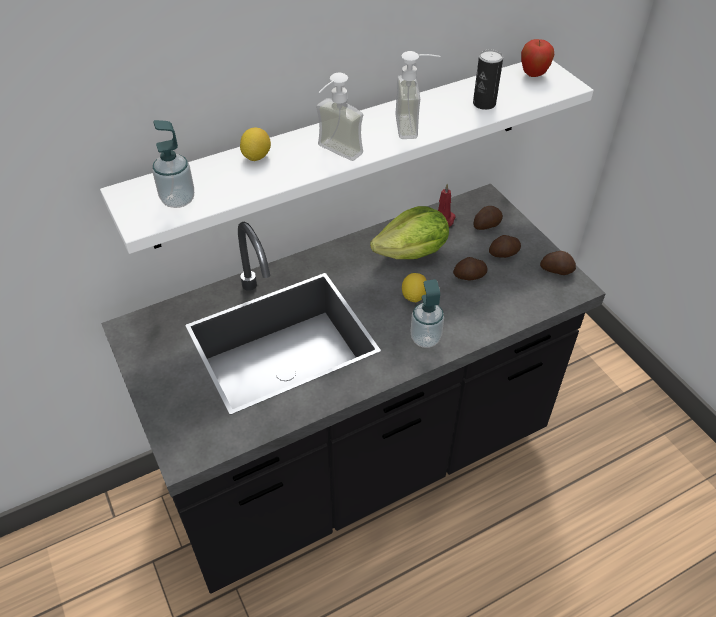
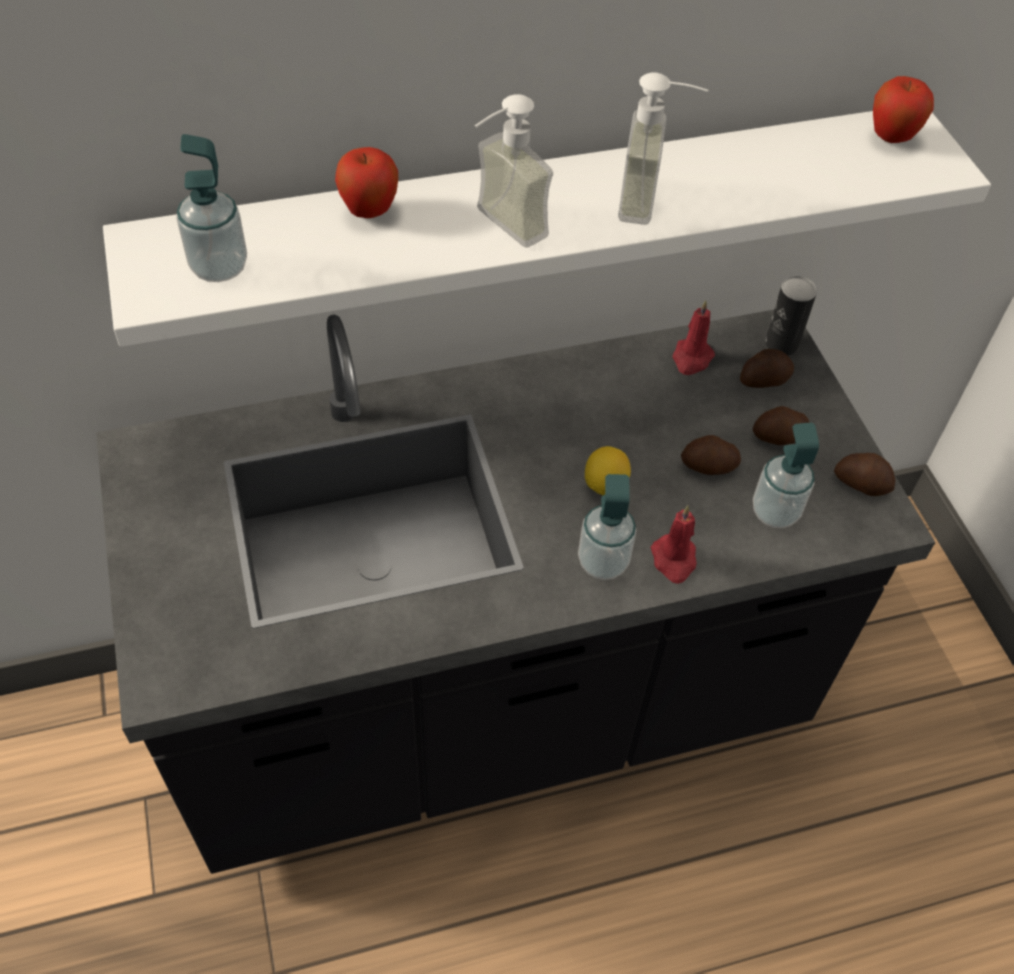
camera: 10 degrees right, 5 degrees up
(256, 156) = (369, 212): lemon -> apple
(412, 253) = (624, 408): lettuce -> none
(465, 330) = (674, 560): none -> red candle
(484, 104) = (786, 179): can -> can (781, 344)
(513, 293) = (775, 512): none -> soap dispenser

